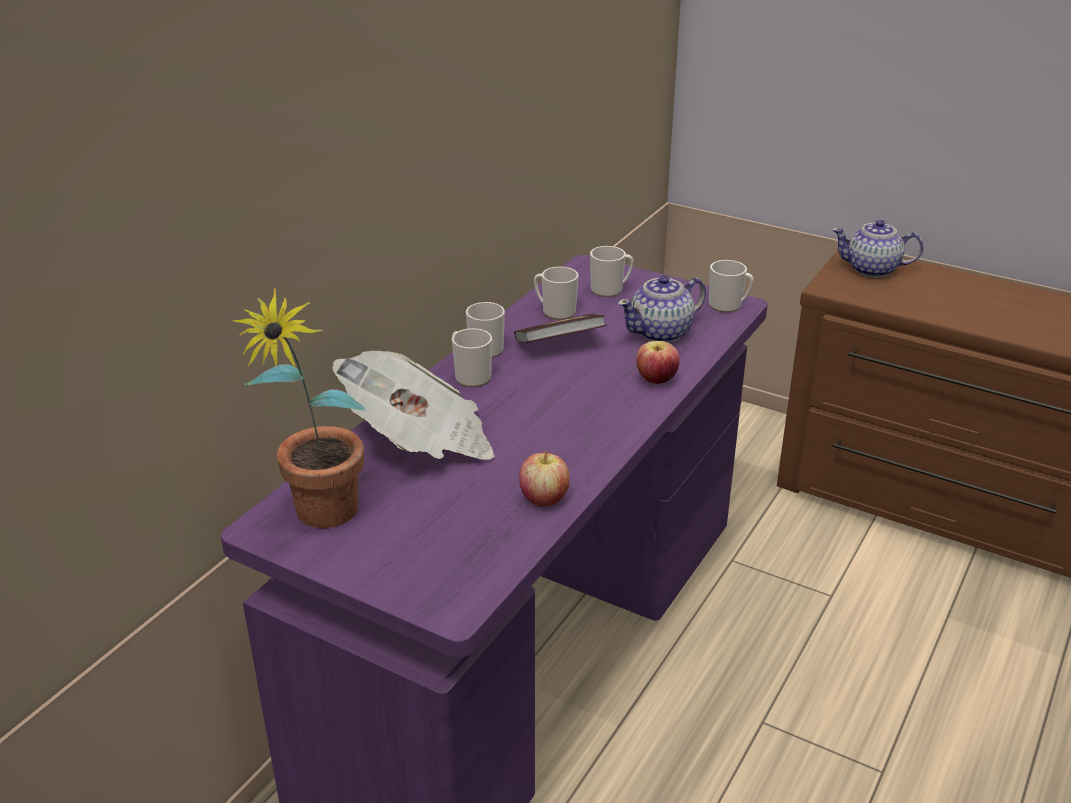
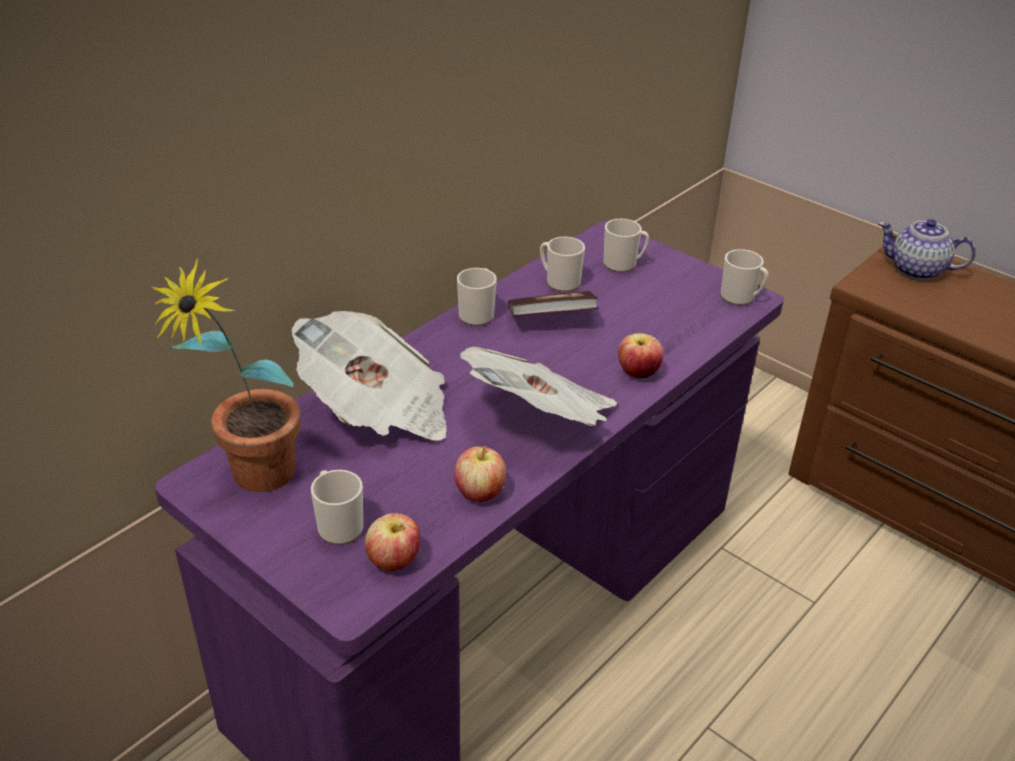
camera: 10 degrees right, 5 degrees up
(470, 376) = (451, 343): mug -> mug (338, 525)
(483, 567) = (394, 561): none -> apple
(579, 429) = (541, 419): none -> newspaper
(661, 332) = (660, 319): teapot -> none

